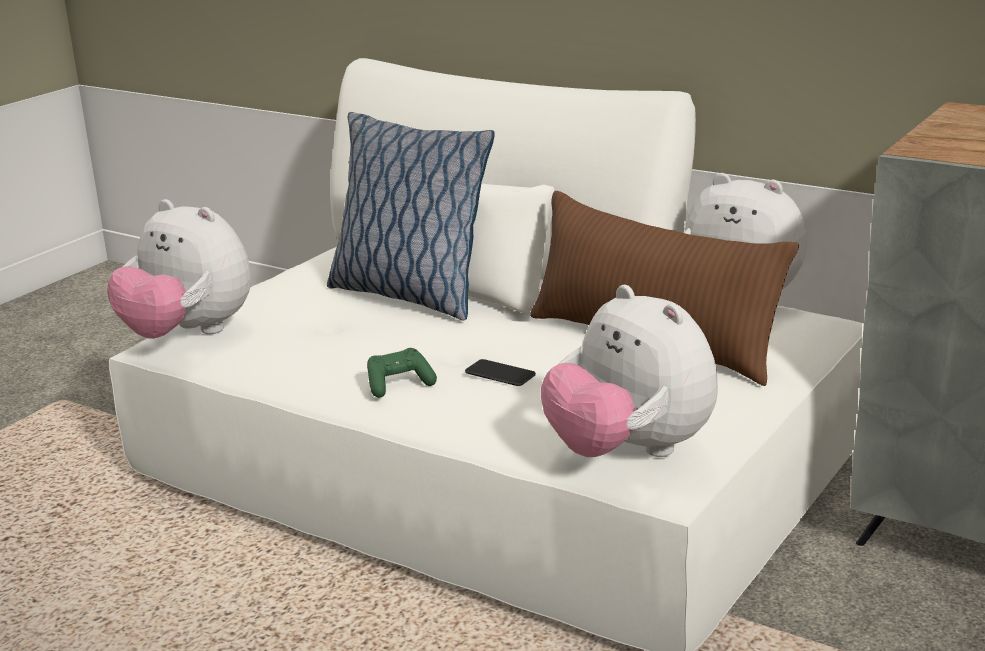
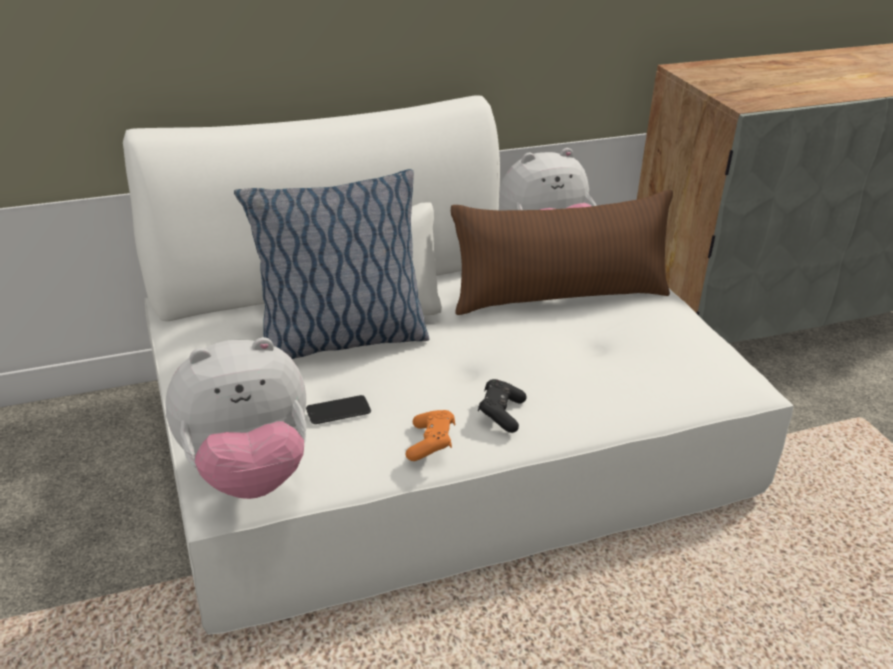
camera: 55 degrees left, 10 degrees up
(312, 375) = (431, 444): none -> orange game controller
(399, 384) = (501, 414): green game controller -> black game controller
(500, 374) = (538, 368): phone -> phone (338, 411)
(629, 452) = (708, 377): plush toy -> none

